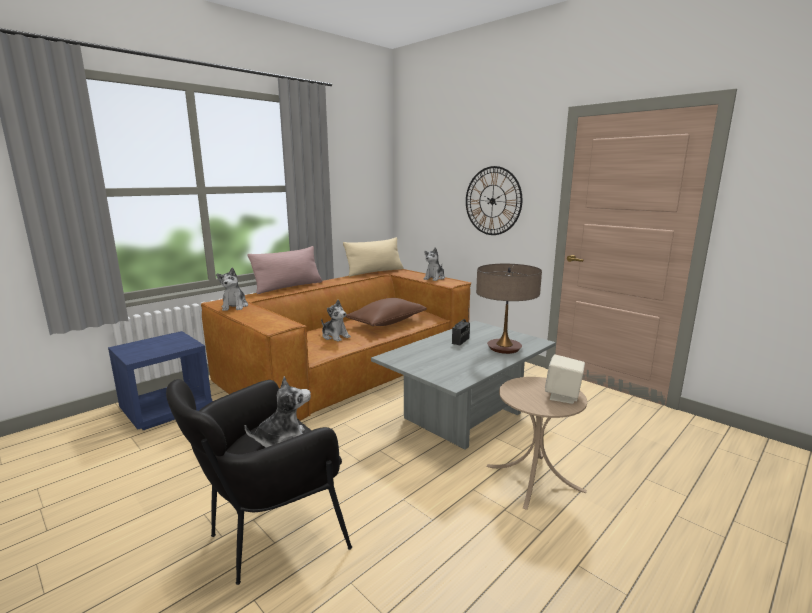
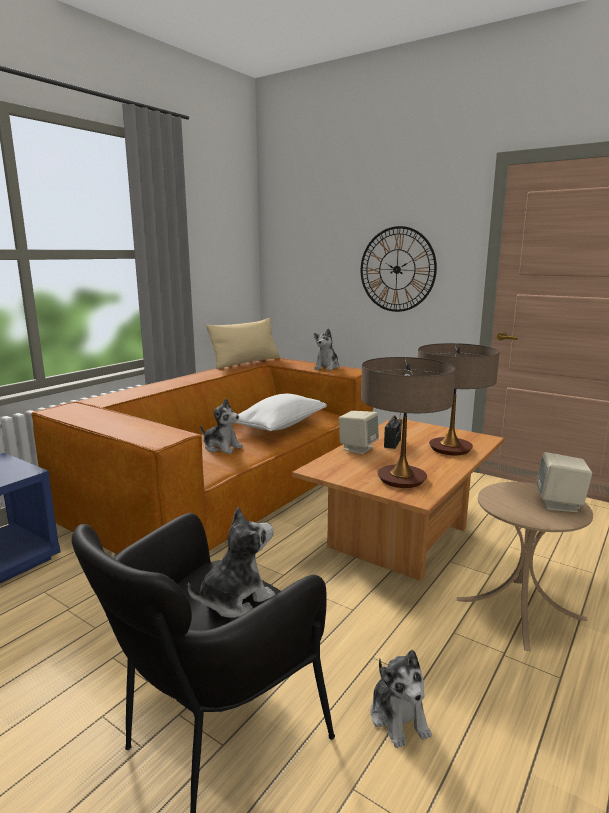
camera: 10 degrees left, 0 degrees up
(235, 306) = (85, 414): plush toy -> plush toy (398, 718)
(288, 287) = (144, 385): pink pillow -> none
(387, 323) = (280, 426): brown pillow -> white pillow
(431, 343) = (358, 448): none -> beige speaker
(450, 368) = (401, 479): none -> table lamp
(464, 417) = (402, 539): grey coffee table -> brown coffee table

